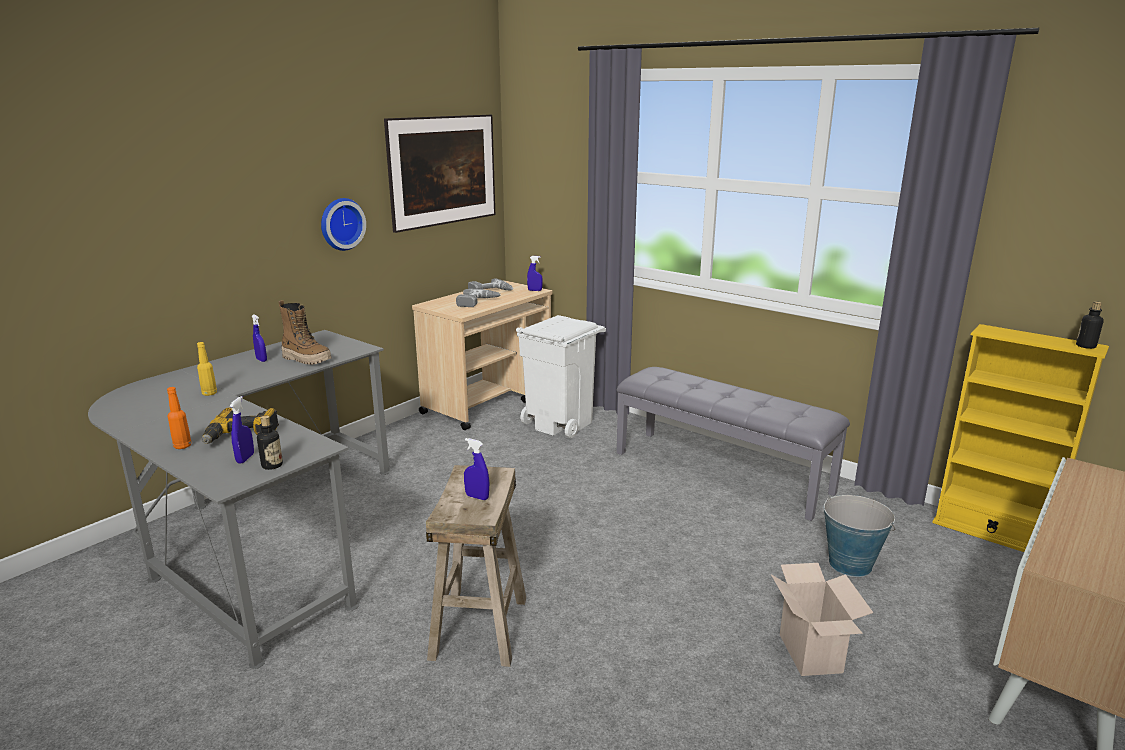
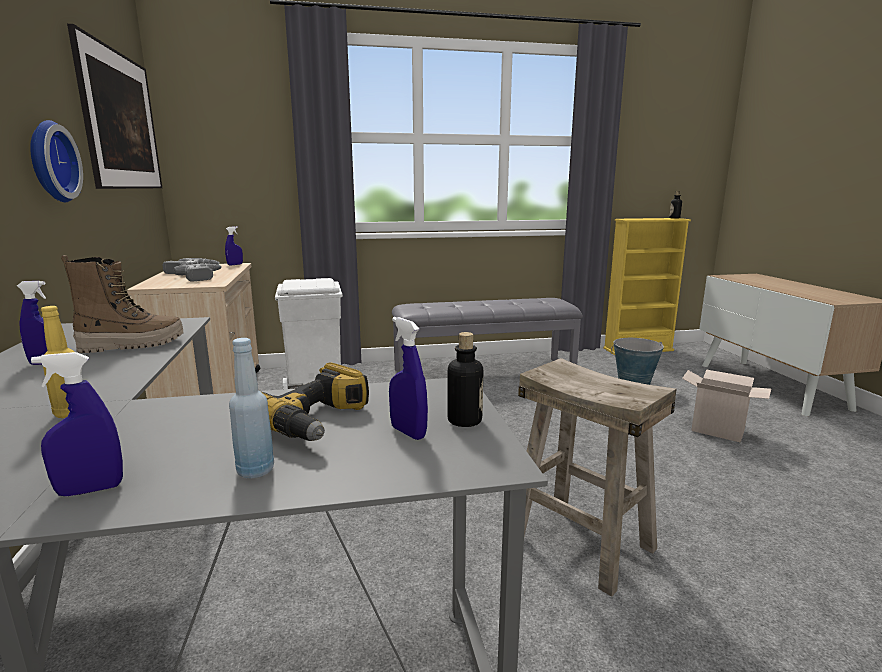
camera: 50 degrees left, 5 degrees down
(182, 446) = (255, 471): orange bottle -> blue bottle
(477, 497) = (598, 384): blue spray bottle -> blue spray bottle (90, 490)

